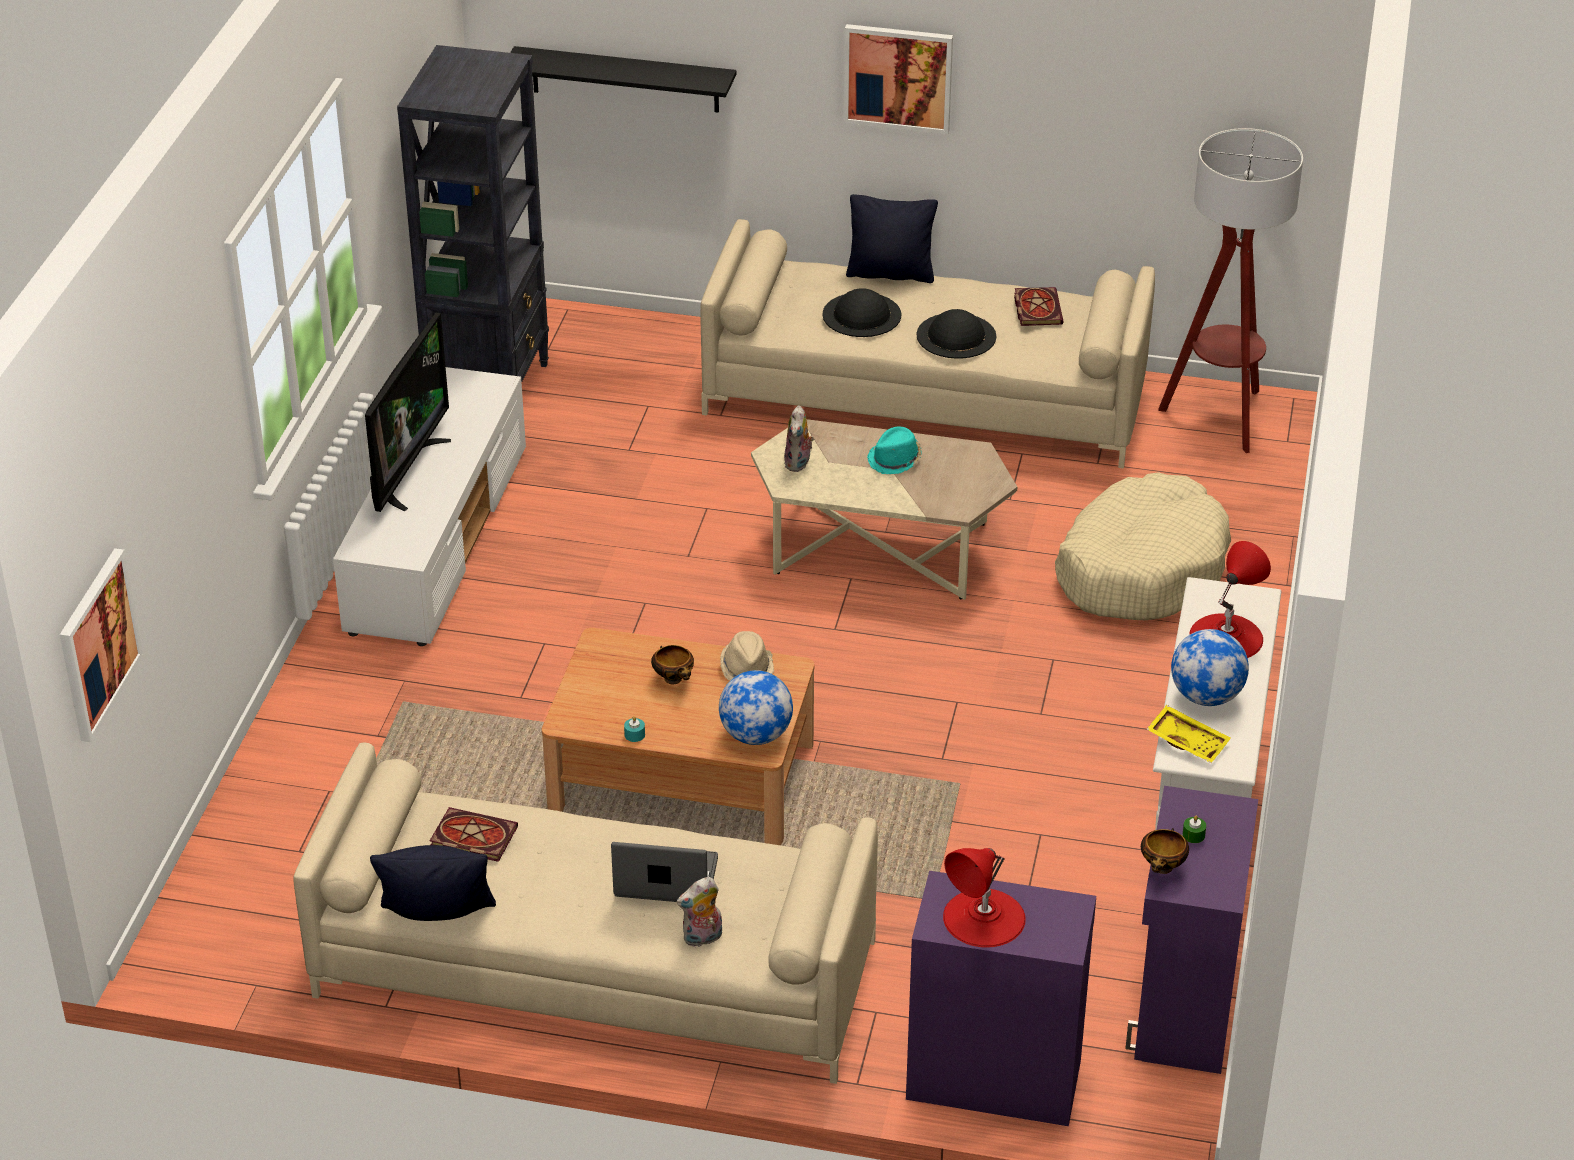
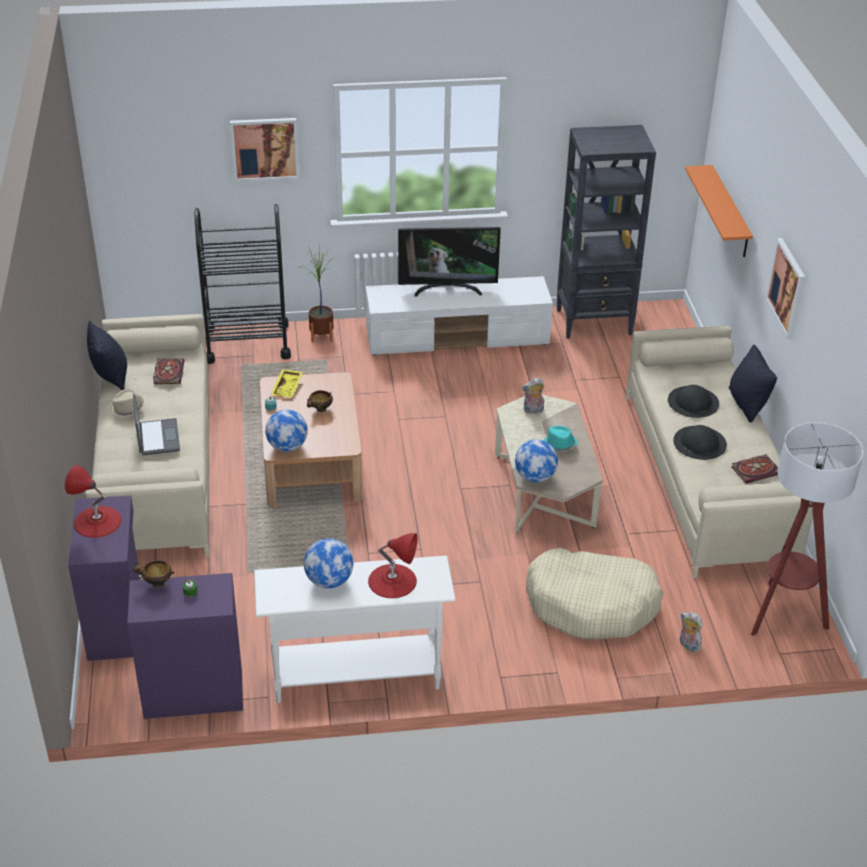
camera: 70 degrees right, 0 degrees up
(97, 644) = (132, 182): picture -> picture (265, 149)
(284, 791) = (247, 343): none -> black cart
(326, 694) = (321, 336): none -> potted plant
(625, 79) = (729, 212): black shelf -> orange shelf
(702, 938) = (119, 460): plush toy -> plush toy (688, 645)
(747, 668) = (342, 432): beige hat -> beige hat (127, 409)
(957, 500) = (535, 477): none -> globe
(1188, 741) = (283, 580): yellow tray -> yellow tray (288, 388)

